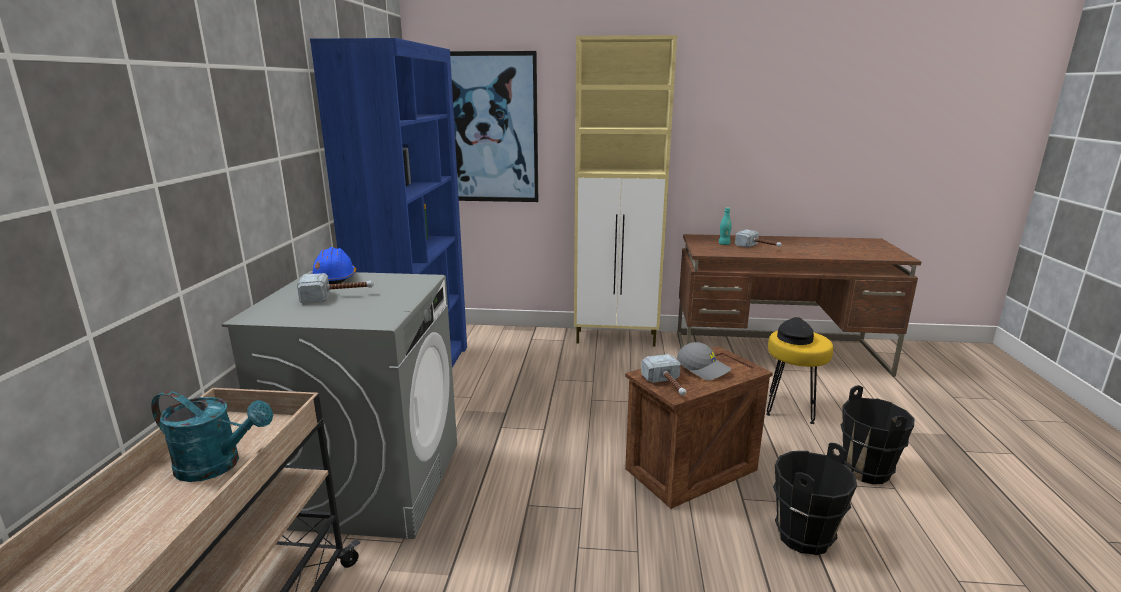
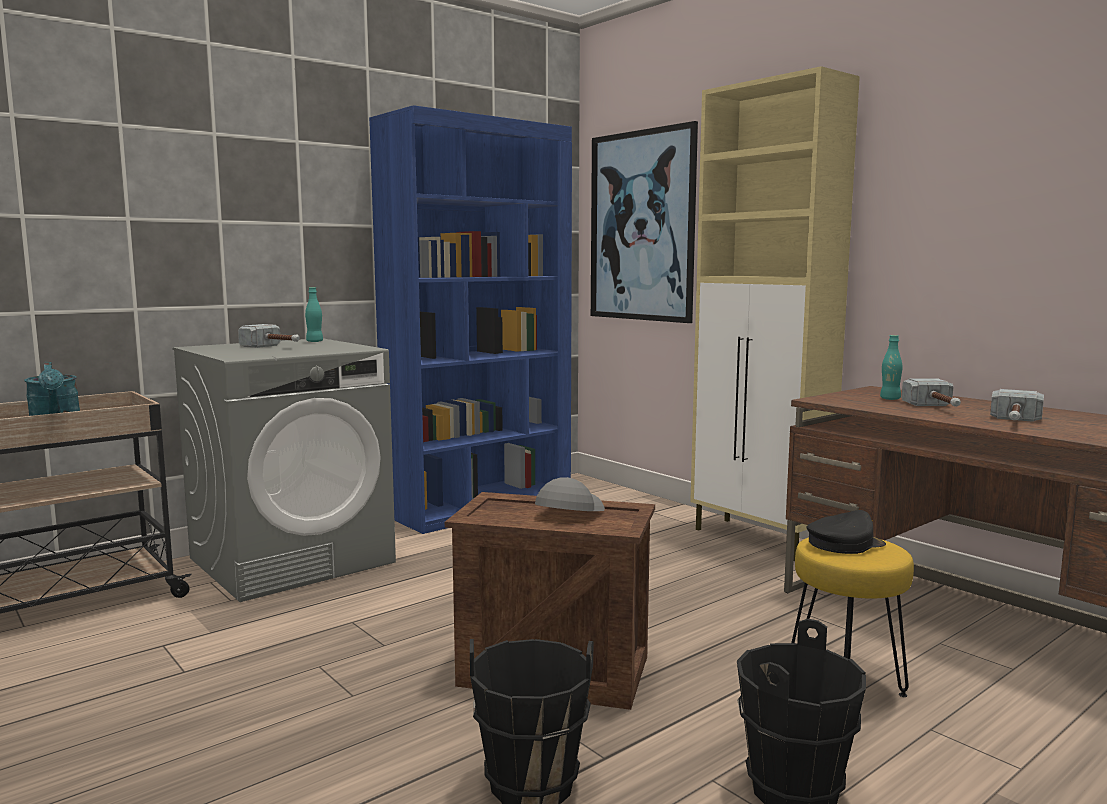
camera: 45 degrees right, 10 degrees down
(335, 278) = (314, 341): blue hard hat -> turquoise bottle
(668, 386) = (486, 510): hammer -> hammer (1014, 422)
(703, 368) = (568, 511): grey cap -> grey cap turned 150 degrees counterclockwise

